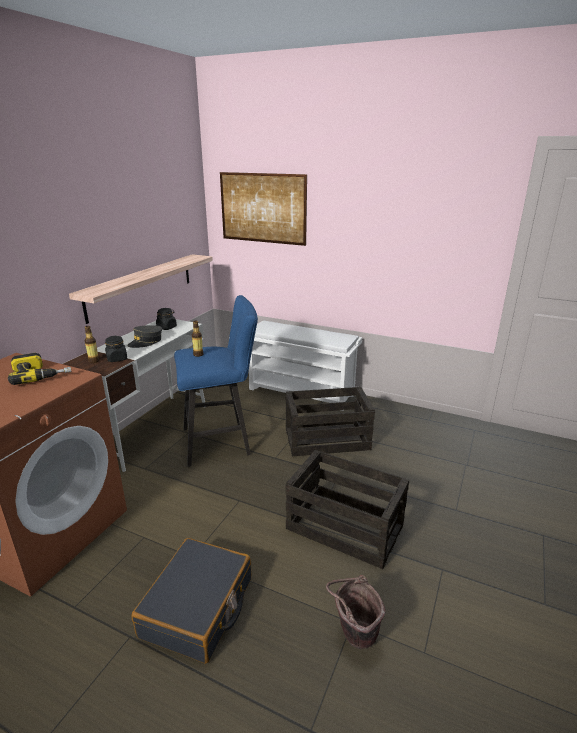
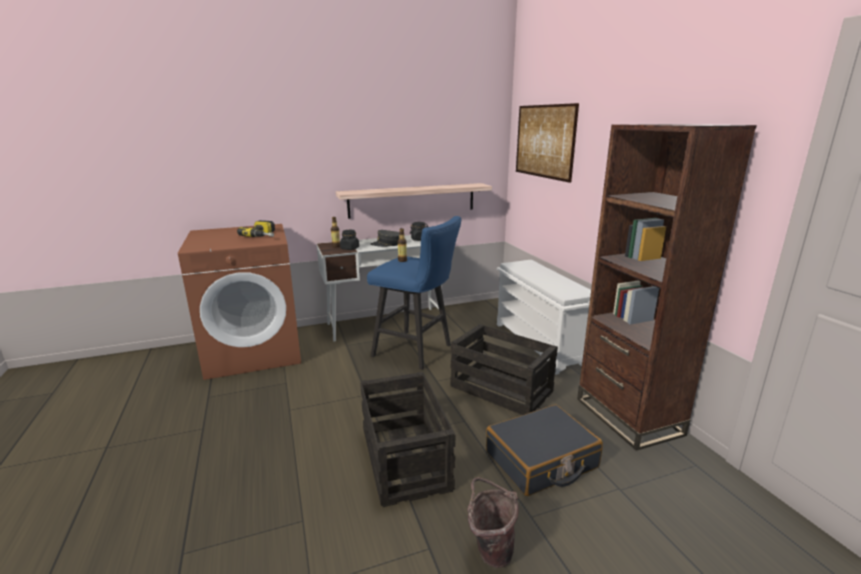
camera: 45 degrees right, 5 degrees down
(198, 608) = (248, 439): black suitcase -> black suitcase (541, 460)
(353, 636) = (289, 529): brown bucket -> brown bucket (490, 551)
(414, 419) = (628, 416): none -> brown bookcase

